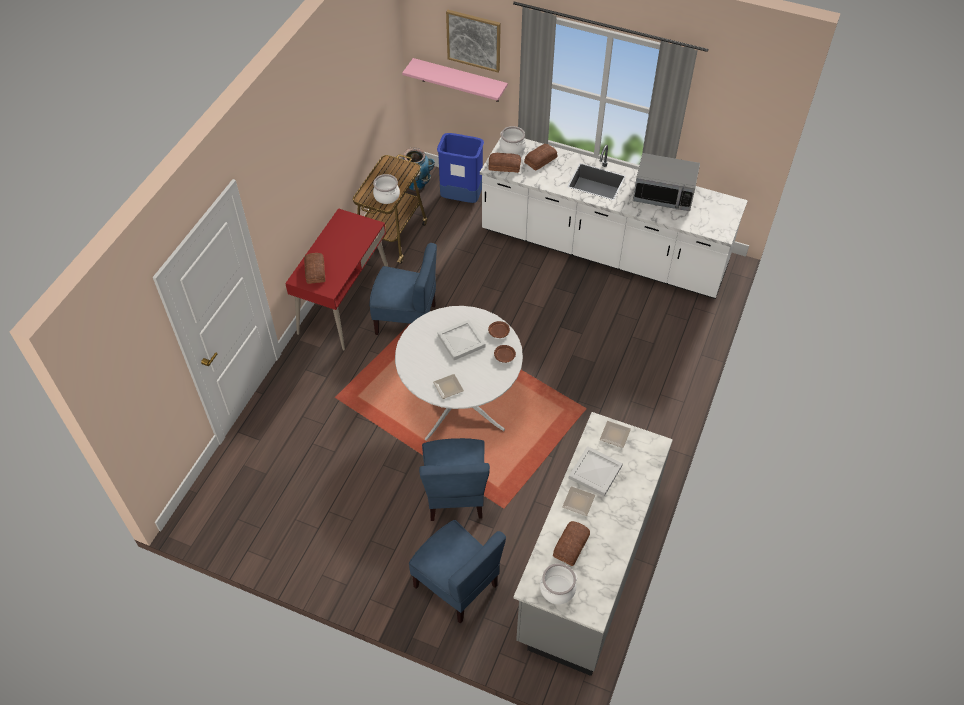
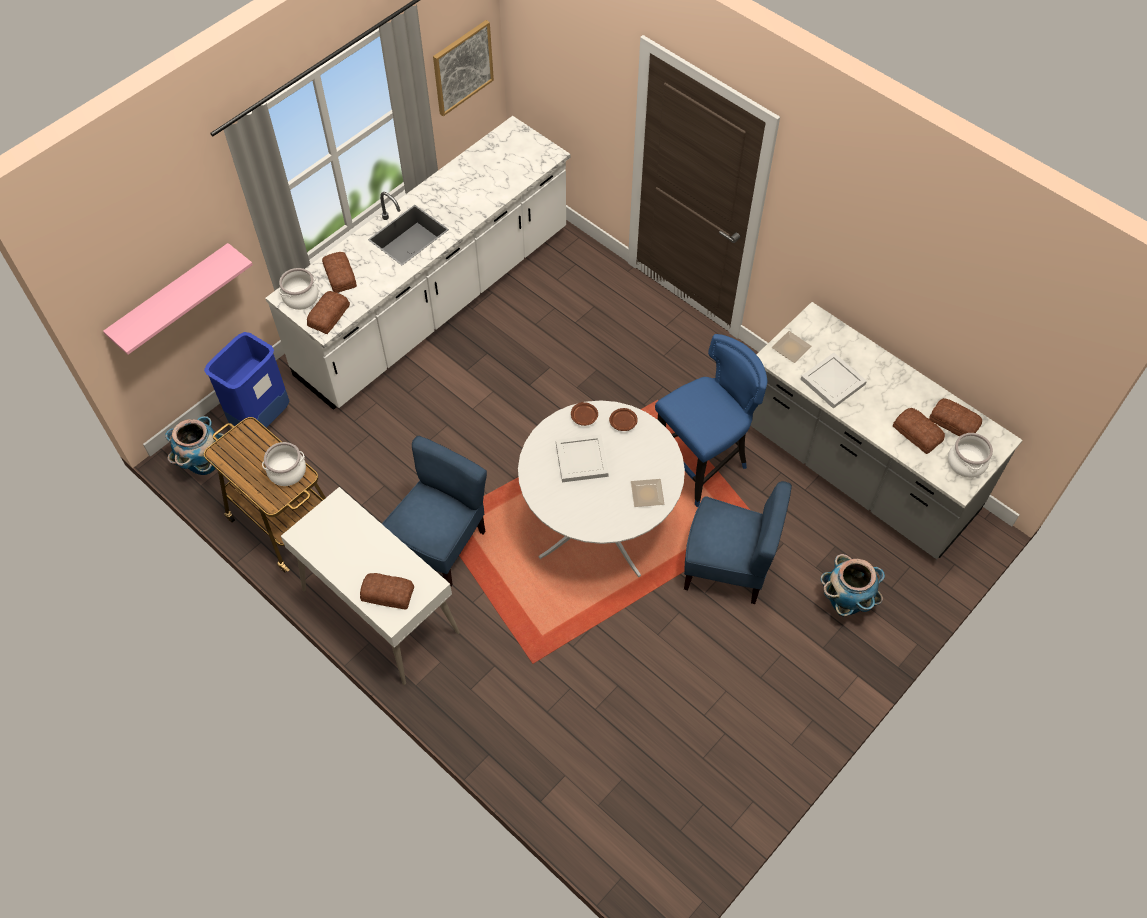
camera: 70 degrees left, 5 degrees up
(344, 304) = (379, 611): red desk -> white desk
(457, 585) = (845, 602): blue chair -> planter
(474, 40) = (169, 231): picture -> picture (462, 67)
(539, 454) = (702, 466): none -> blue stool
(577, 502) = (866, 410): plate -> none
(595, 572) = (954, 423): none -> bread
(663, 194) = (465, 182): microwave -> none

